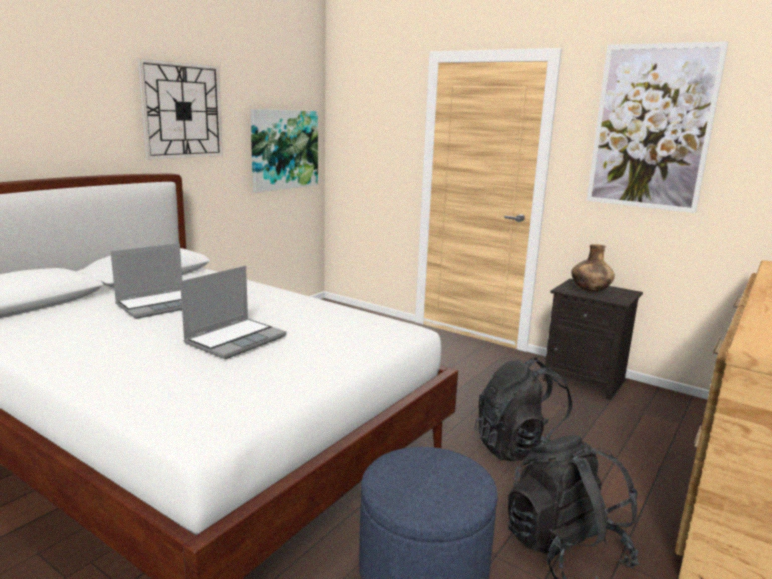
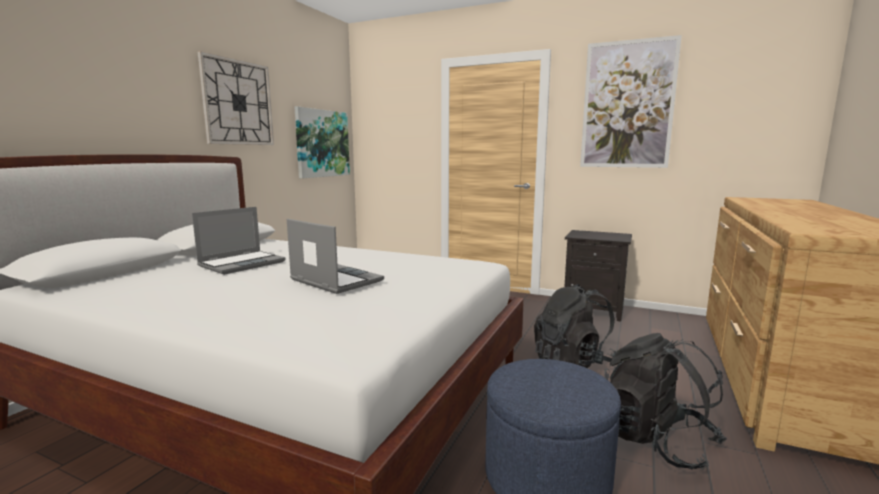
camera: 10 degrees left, 5 degrees down
(236, 339) = (334, 280): laptop -> laptop turned 75 degrees counterclockwise
(590, 291) = (594, 235): brown vase -> none

